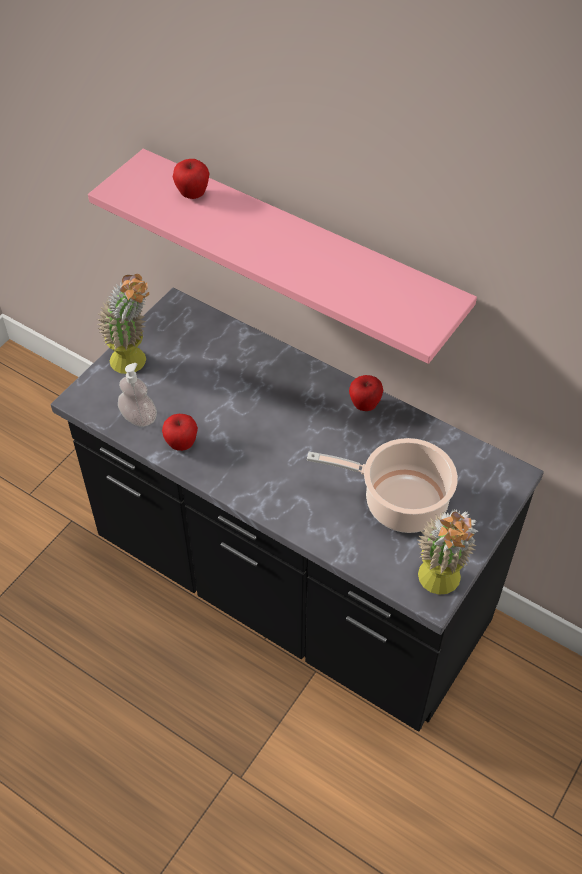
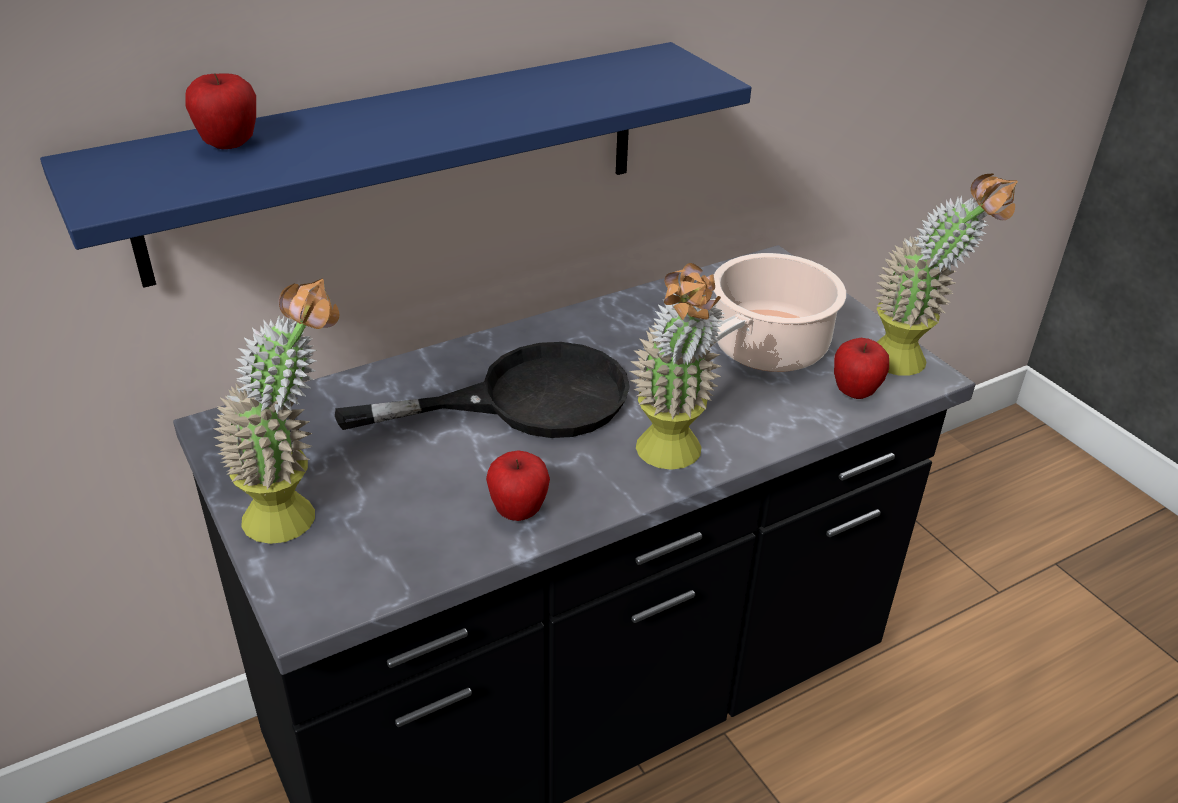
camera: 65 degrees left, 15 degrees down
(139, 418) = (421, 544): soap dispenser -> none
(259, 491) = (671, 460): none -> potted plant
(272, 409) = (526, 400): none -> black frying pan
(299, 250) = (401, 159): pink shelf -> blue shelf
(364, 405) = (585, 323): apple -> apple (855, 392)

